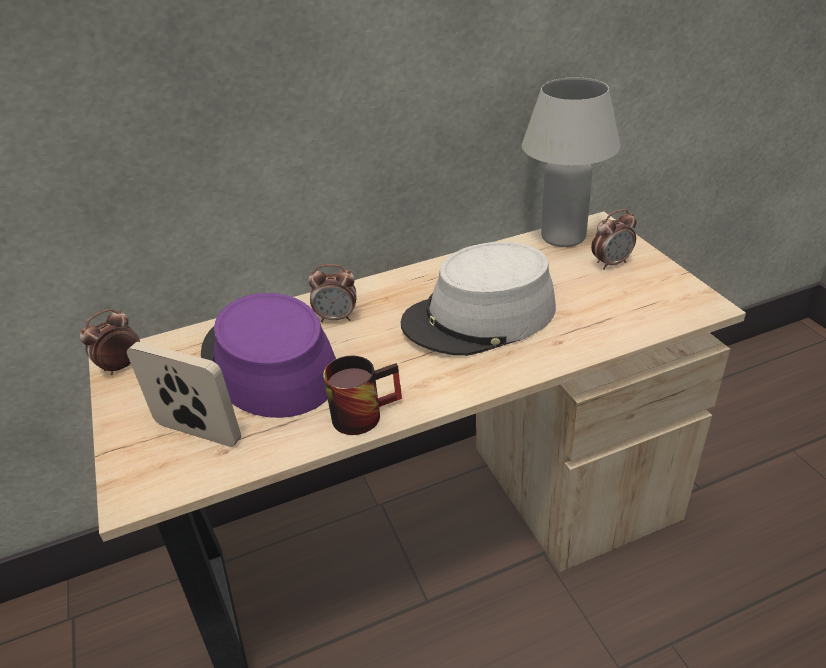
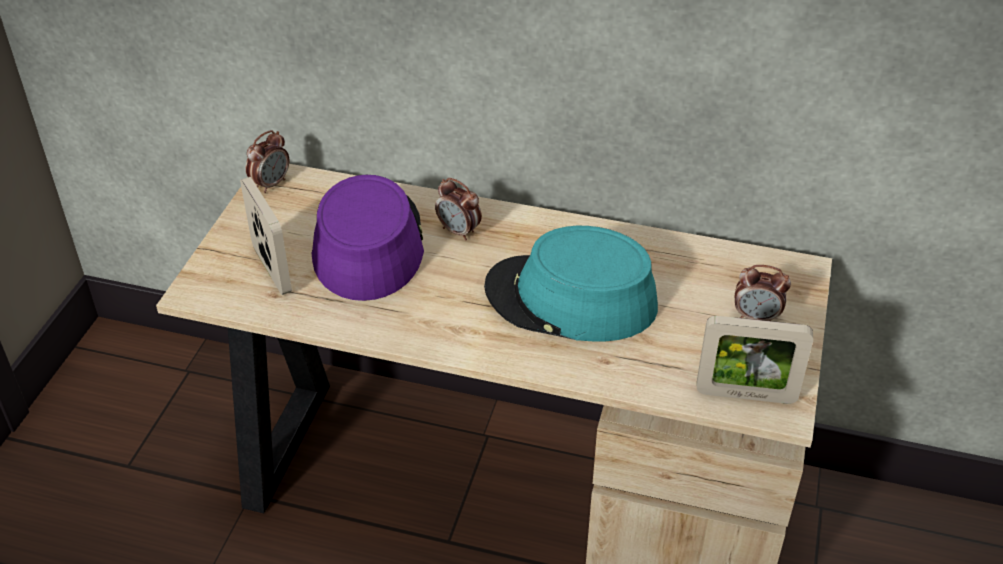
camera: 35 degrees right, 5 degrees up
(121, 366) = (271, 184): alarm clock -> alarm clock turned 135 degrees clockwise
(363, 411) = (392, 324): mug -> none
(480, 317) = (570, 299): grey hat -> turquoise hat
(563, 237) = (749, 264): white table lamp -> none
(672, 310) = (746, 395): none -> picture frame

